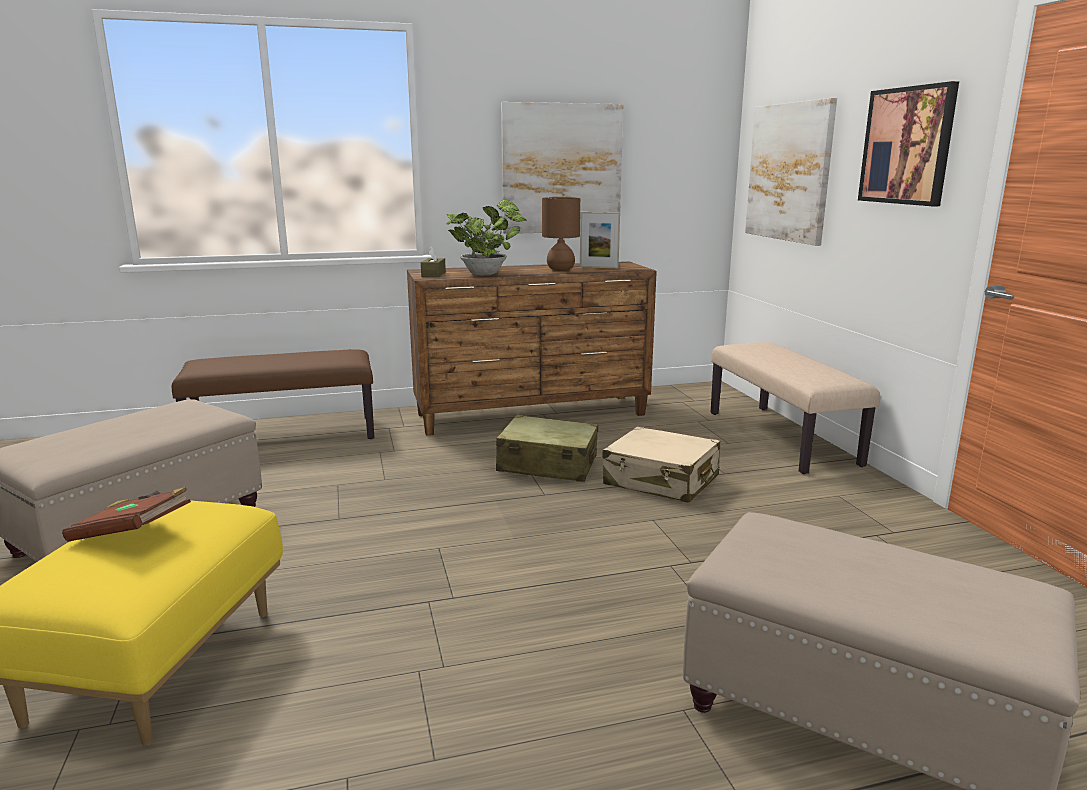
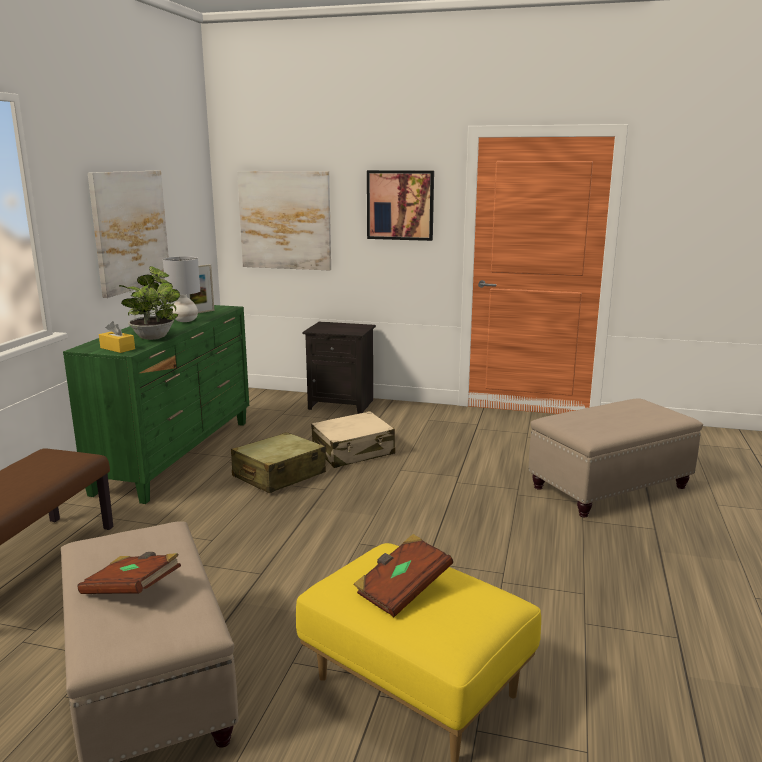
camera: 60 degrees left, 0 degrees up
(110, 433) = (132, 590): none -> brown book
(433, 274) = (117, 348): brown tissue box -> yellow tissue box
(532, 415) = (178, 455): brown dresser -> green dresser
(560, 269) = (185, 320): brown table lamp -> grey table lamp
(782, 438) = (342, 404): beige bench -> black nightstand

